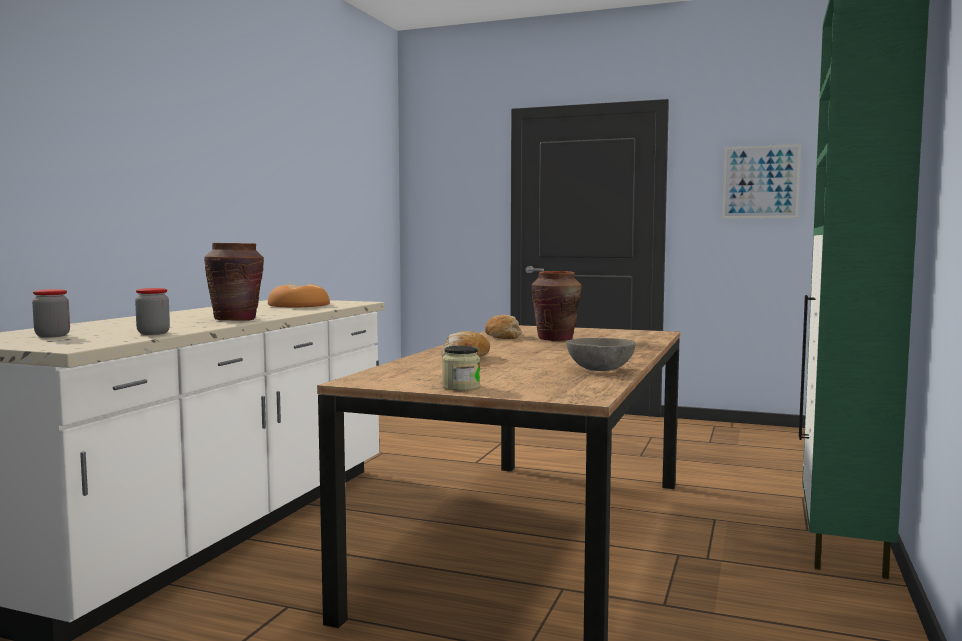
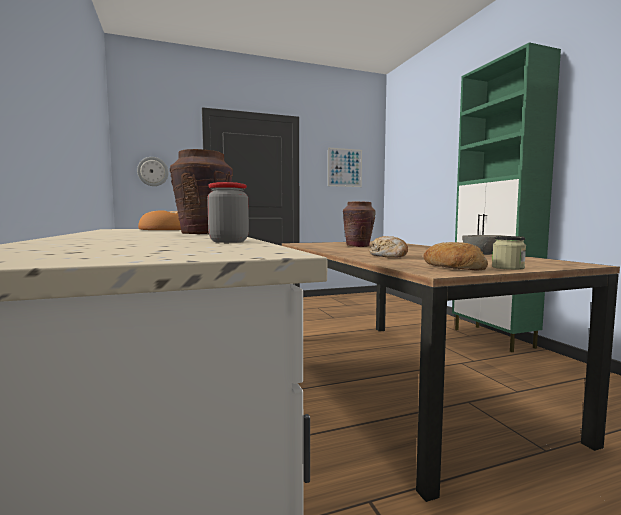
camera: 40 degrees left, 0 degrees up
(52, 336) = (107, 249): jar -> none
(445, 208) = (153, 171): none -> wall clock
(503, 336) = (325, 247): bread -> bread (452, 268)

